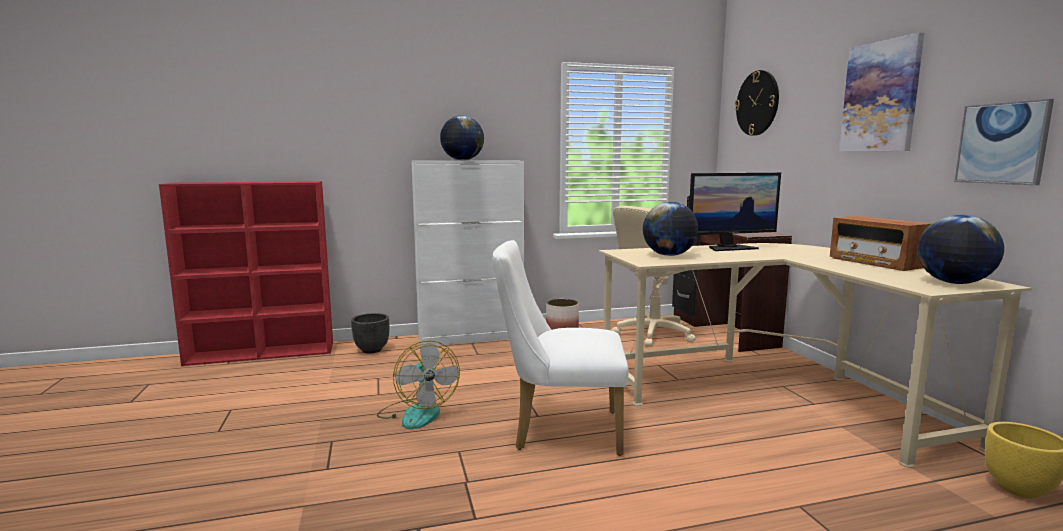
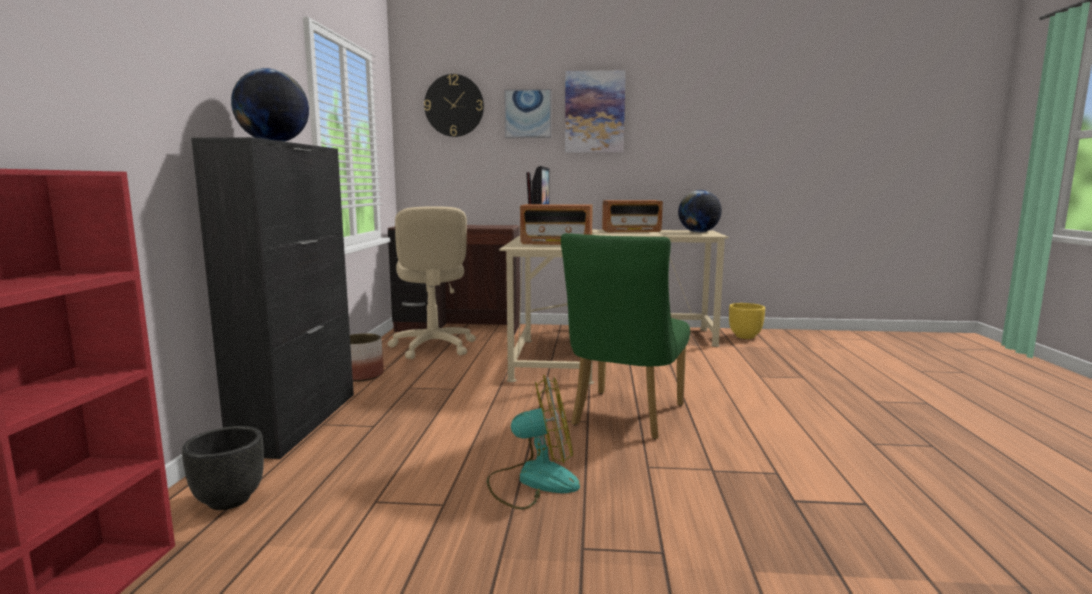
camera: 70 degrees left, 0 degrees up
(471, 337) = (298, 421): white cabinet -> black cabinet
(558, 430) = (624, 418): white chair -> green chair
(669, 255) = (556, 243): globe -> radio
(1002, 143) = (685, 148): picture -> picture (528, 114)

